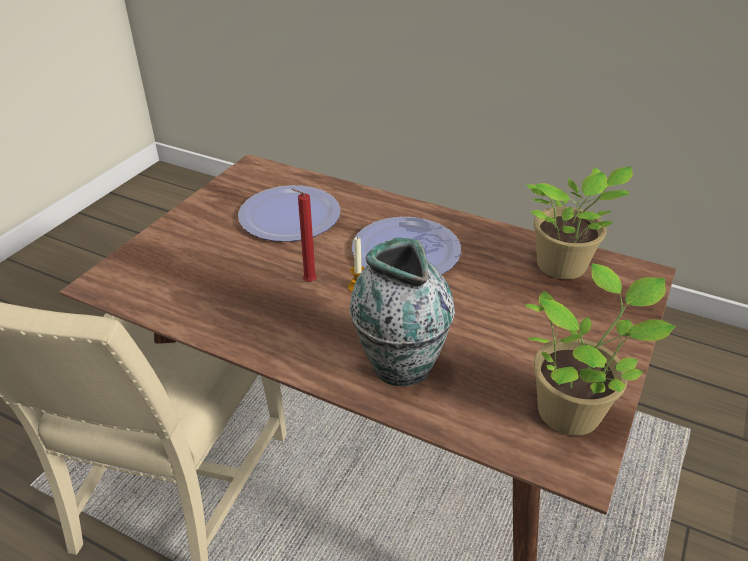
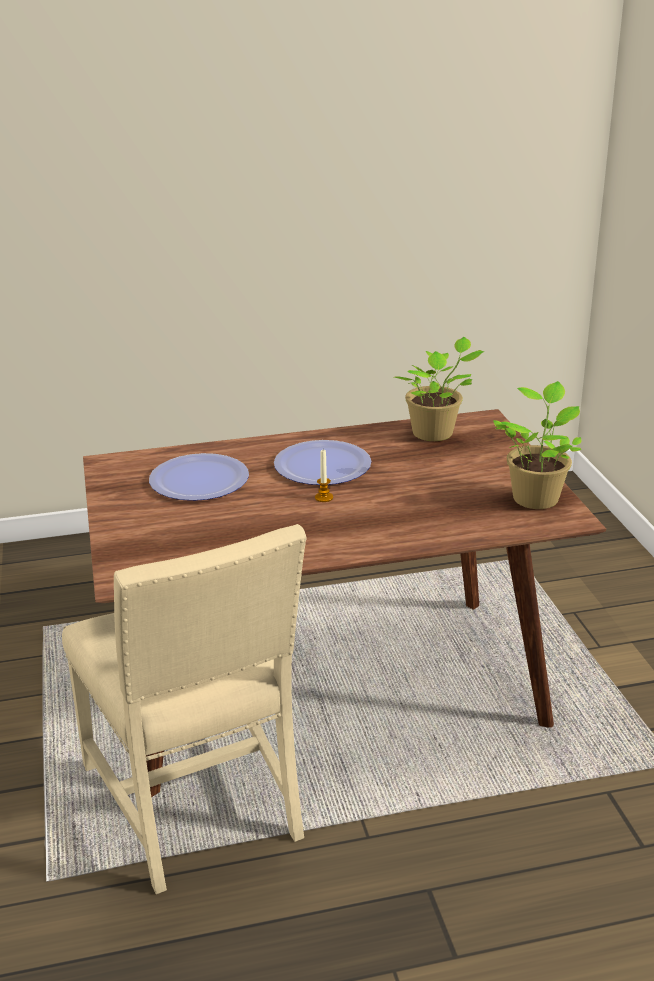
camera: 40 degrees left, 10 degrees down
(307, 282) = (284, 510): red candle -> none
(400, 363) = (414, 521): vase -> none

